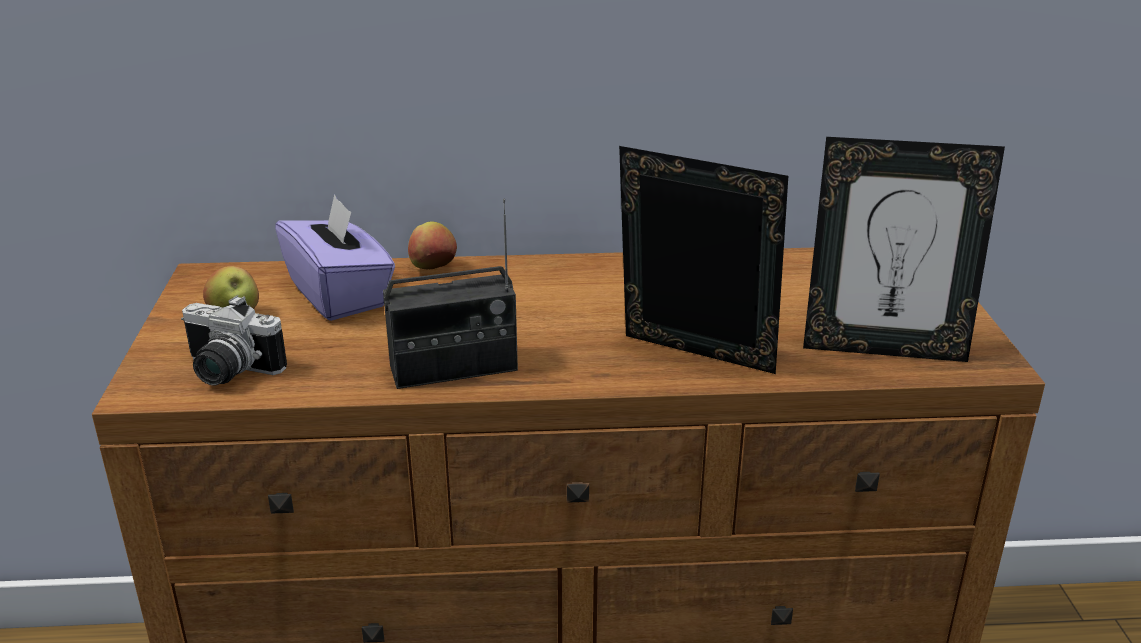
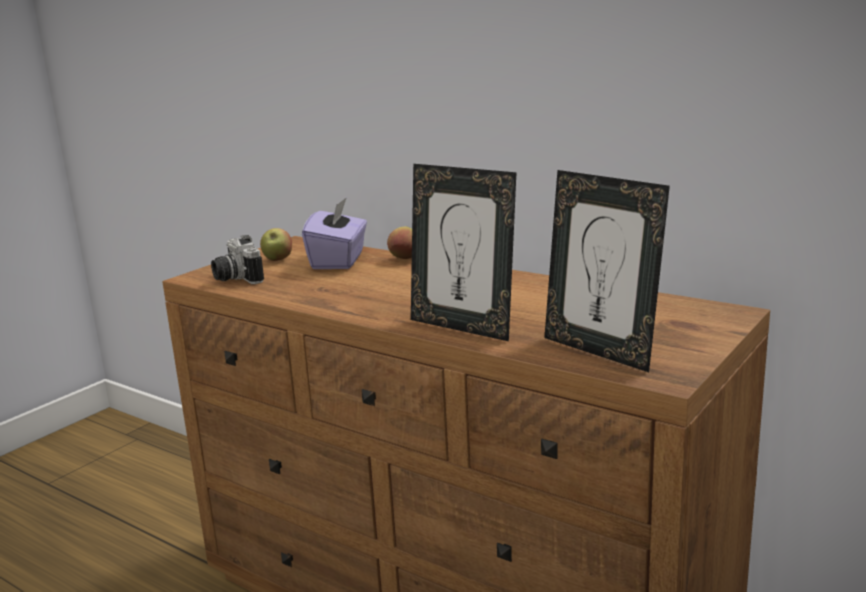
camera: 40 degrees right, 10 degrees down
(453, 368) = (332, 300): radio -> none
(693, 360) = (463, 327): picture frame -> picture frame turned 150 degrees clockwise

